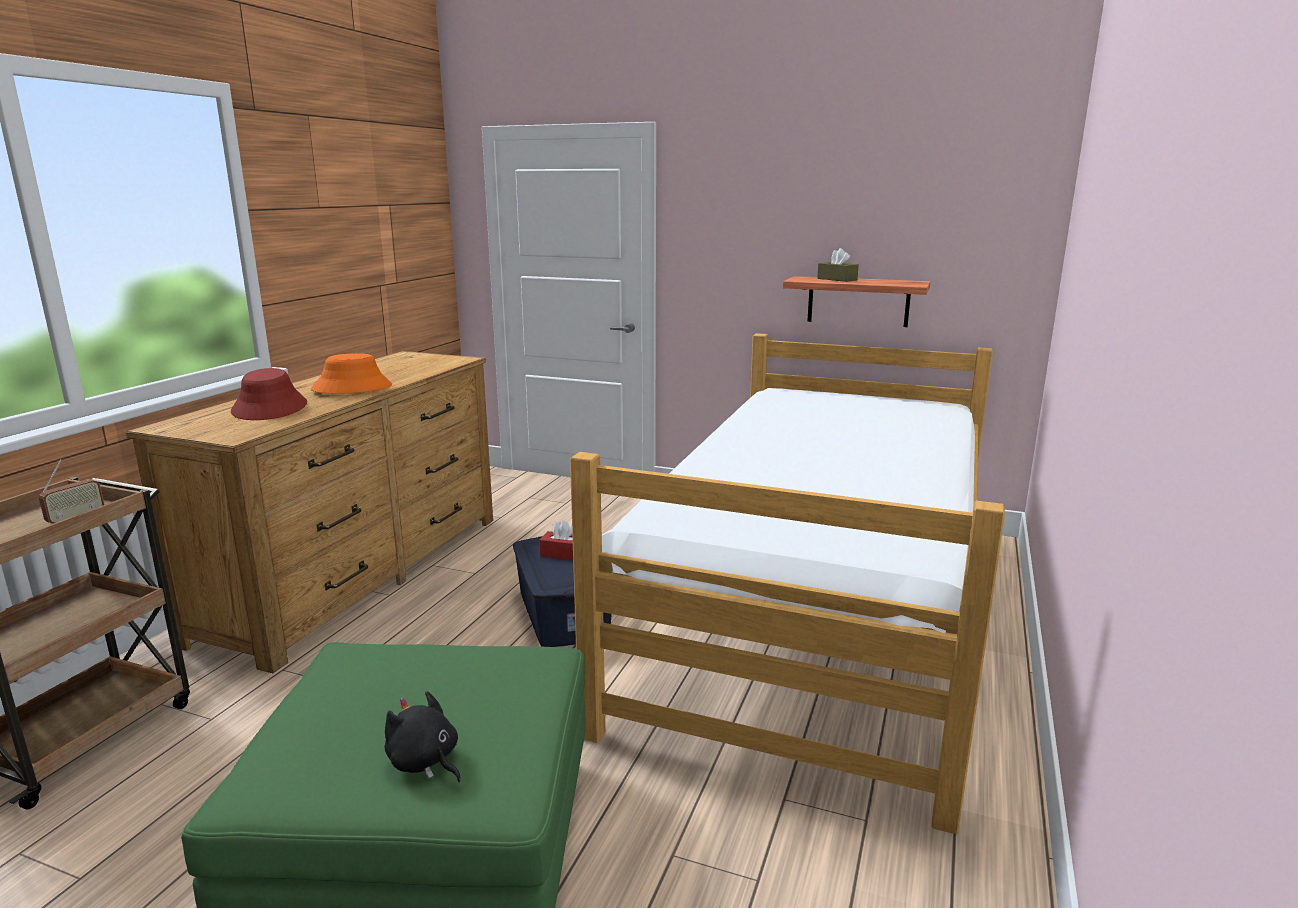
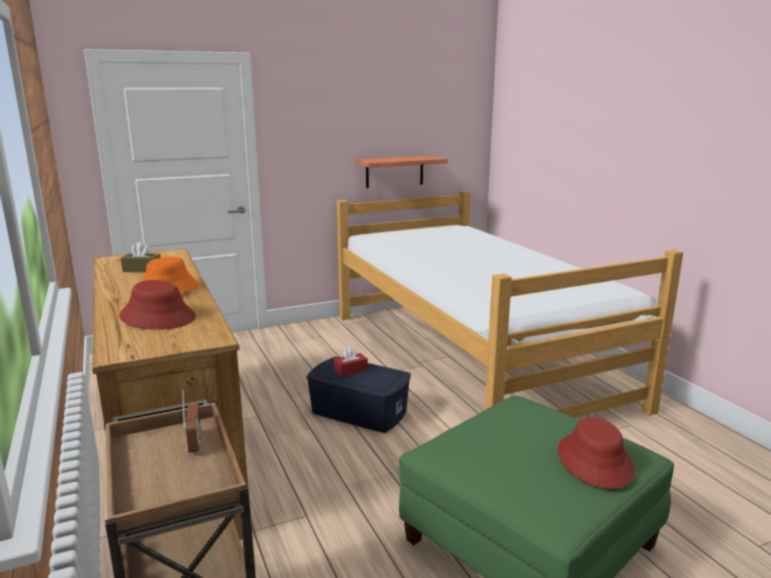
camera: 45 degrees left, 0 degrees up
(425, 762) = (595, 461): black plush toy -> red hat
(837, 279) = (389, 159): brown tissue box -> brown tissue box (142, 269)

